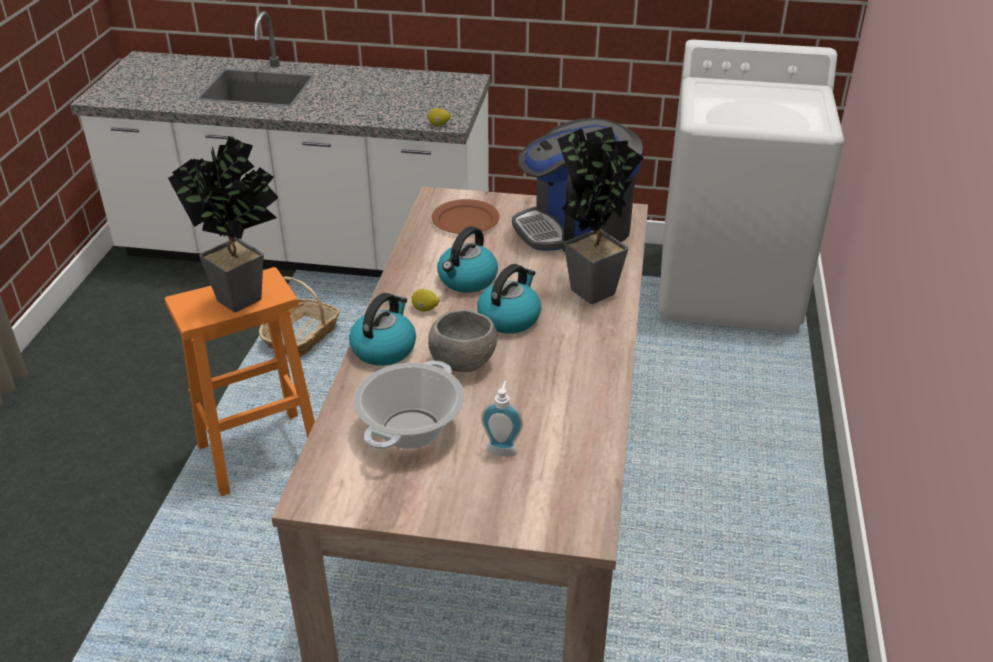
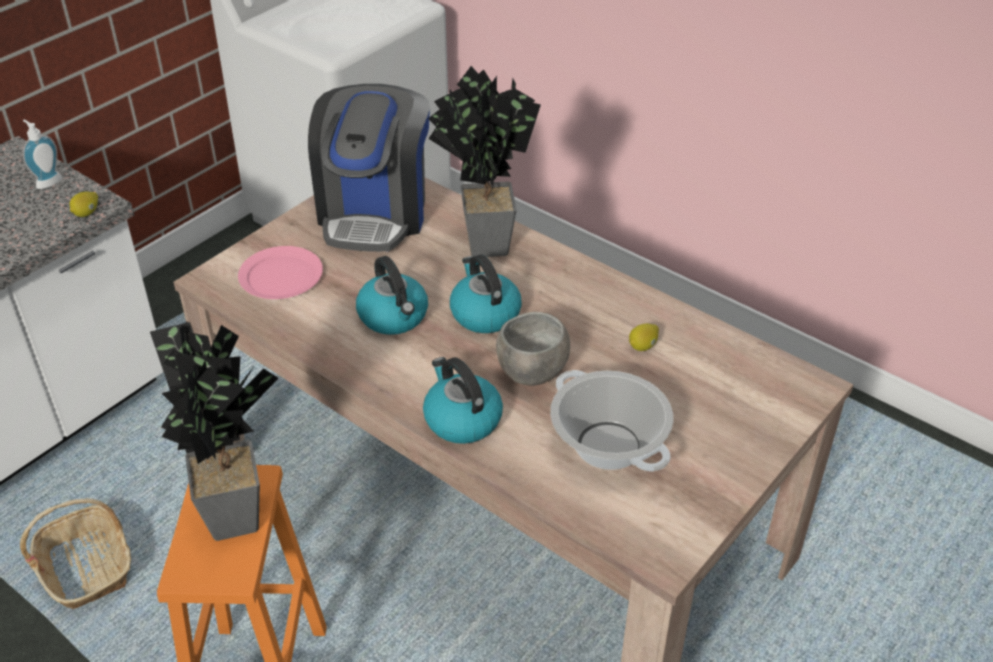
camera: 60 degrees left, 5 degrees up
(425, 309) = (418, 365): lemon -> lemon (643, 346)
(466, 220) = (281, 276): brown plate -> pink plate
(502, 448) = (676, 394): soap dispenser -> soap dispenser (47, 181)

